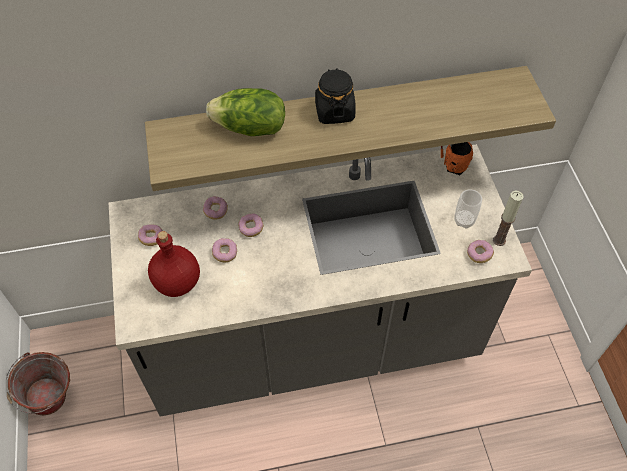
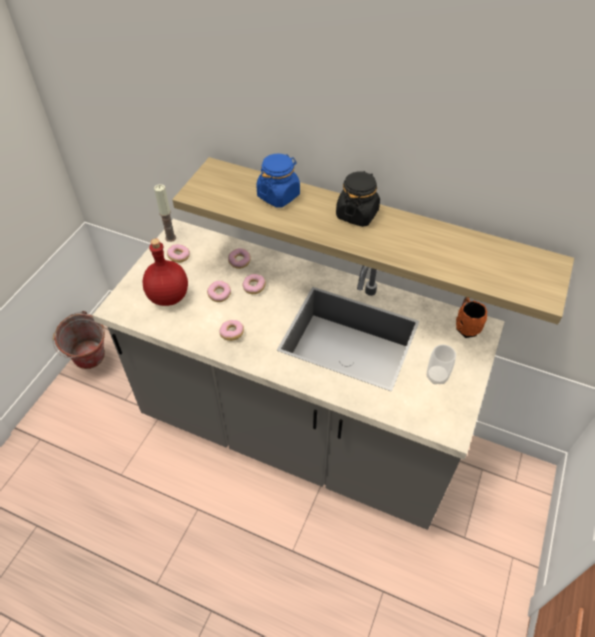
camera: 35 degrees right, 5 degrees down
(250, 128) = (278, 195): lettuce -> blue jar
(479, 254) = (426, 412): donut -> donut (232, 333)
(499, 240) = (456, 411): candle -> candle (170, 238)

